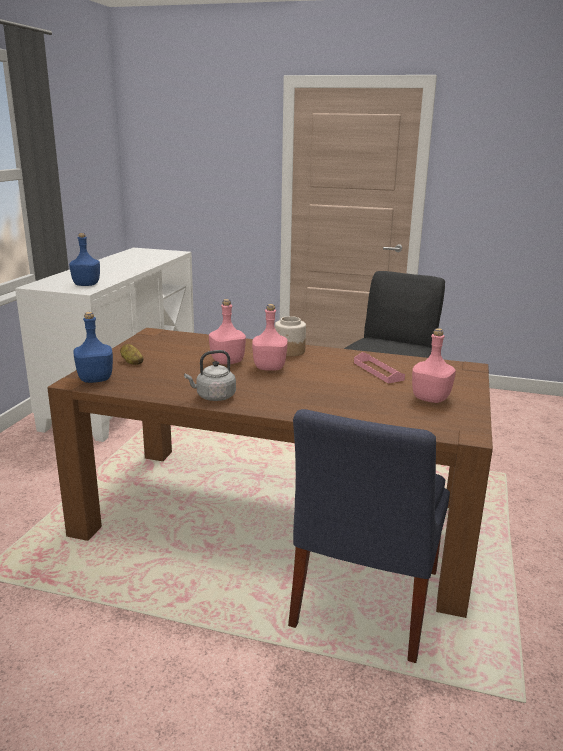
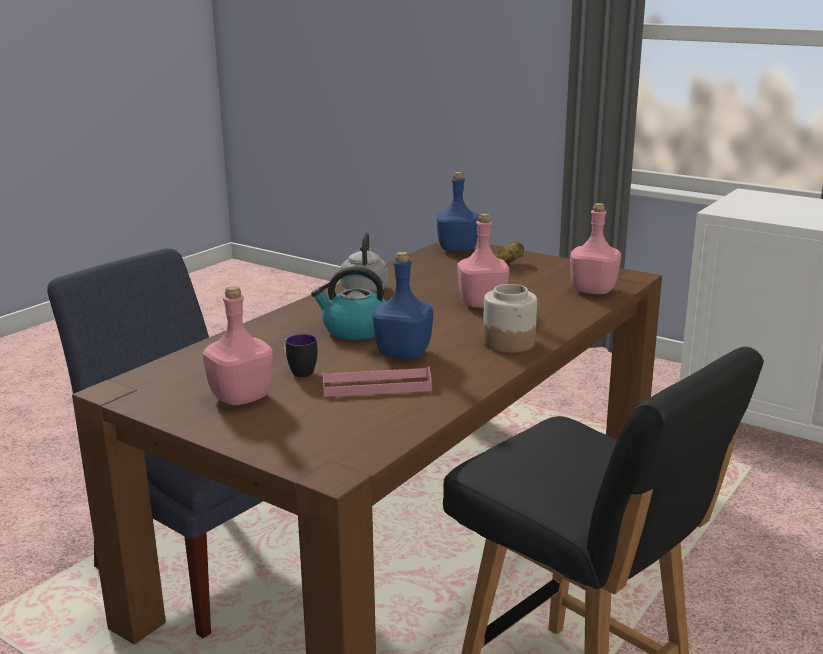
camera: 110 degrees right, 0 degrees up
(86, 284) = (762, 211): blue bottle -> blue bottle (403, 353)
(269, 368) = (441, 322): pink bottle -> pink bottle (592, 290)
(302, 387) = (355, 330): none -> kettle
(381, 391) = (299, 372): none -> mug

